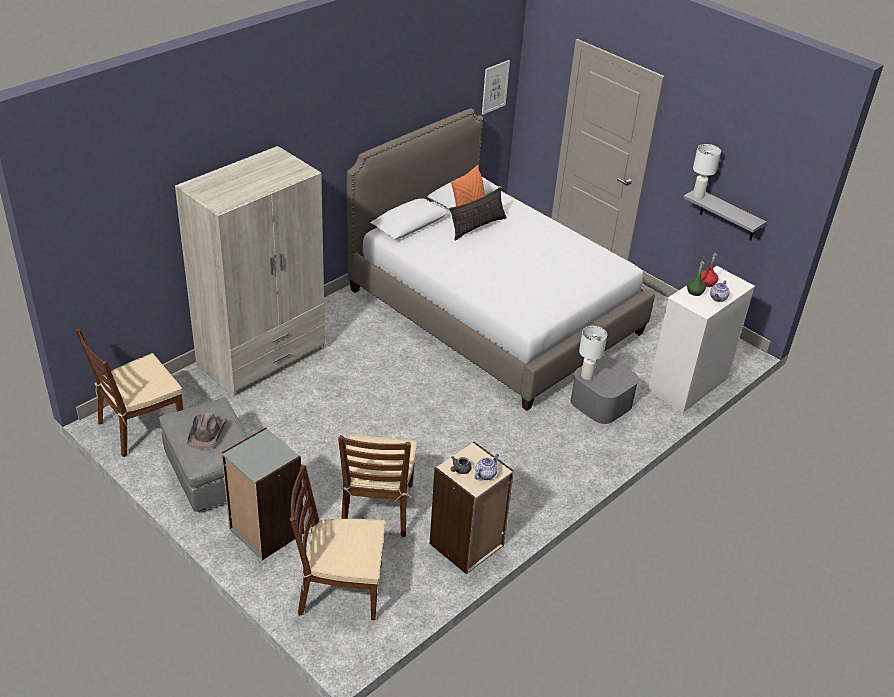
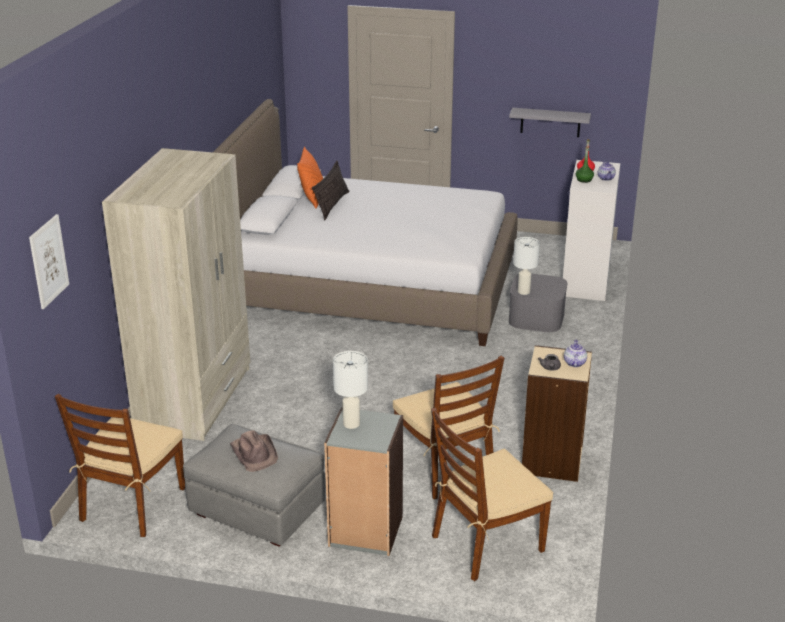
camera: 30 degrees left, 10 degrees down
(495, 87) = (273, 77): picture -> picture (48, 261)
(698, 195) = (520, 111): white table lamp -> white table lamp (351, 424)

